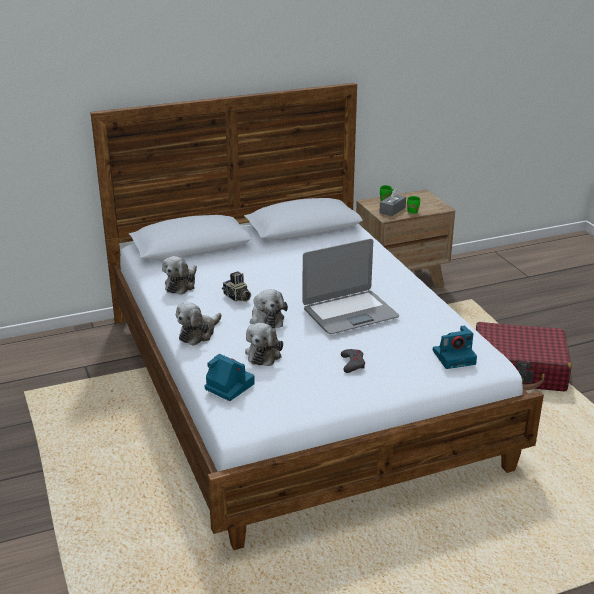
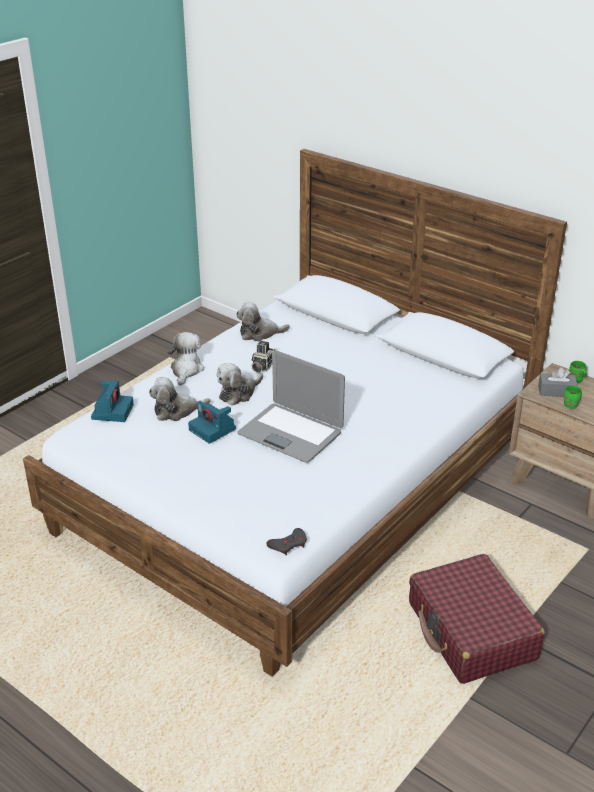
camera: 60 degrees right, 5 degrees up
(198, 333) = (186, 370): plush toy -> plush toy turned 90 degrees clockwise
(352, 363) = (200, 462): grey game controller -> grey game controller (288, 544)
(454, 357) = (262, 520): camera -> camera (213, 430)

